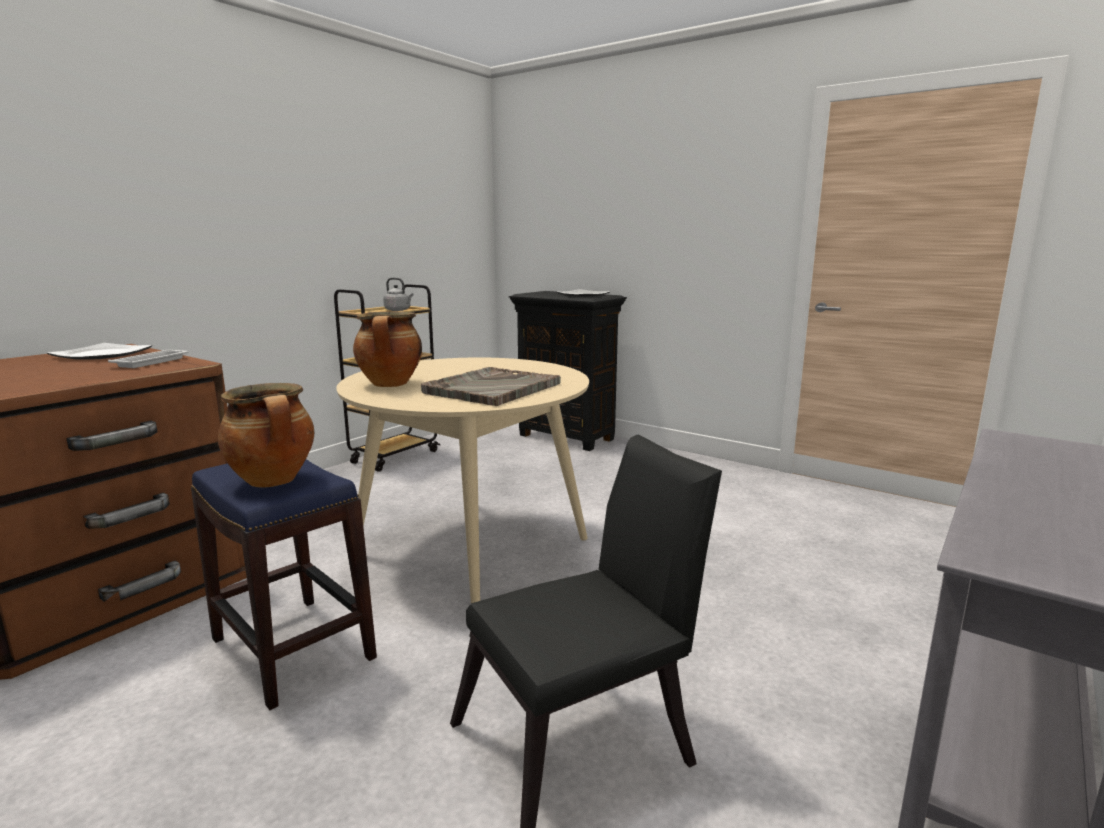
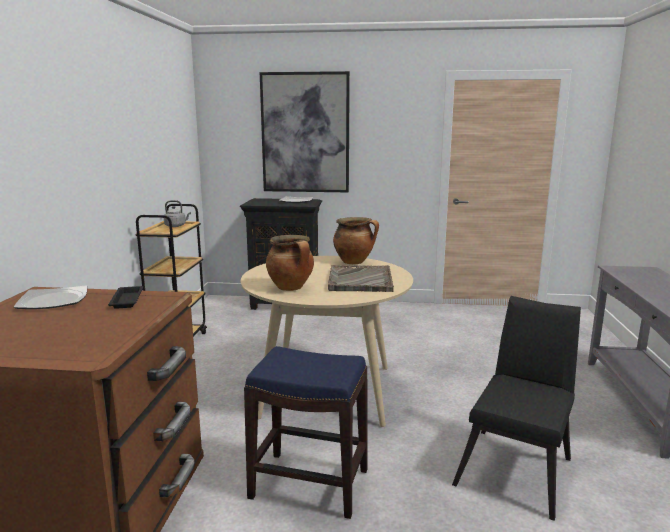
camera: 30 degrees left, 0 degrees up
(152, 362) = (127, 300): white tray -> black tray
(274, 481) = (319, 367): cooking pot -> cooking pot (354, 262)
(610, 201) = (305, 133): none -> picture

